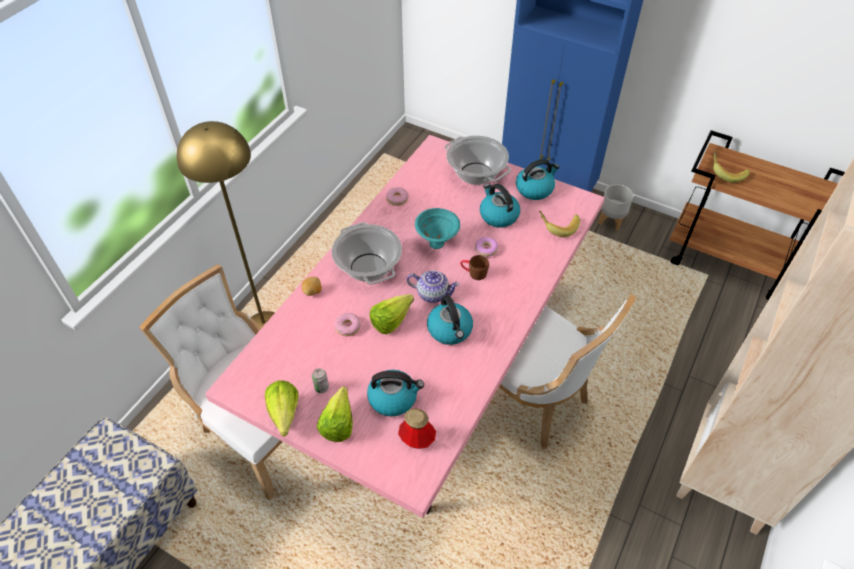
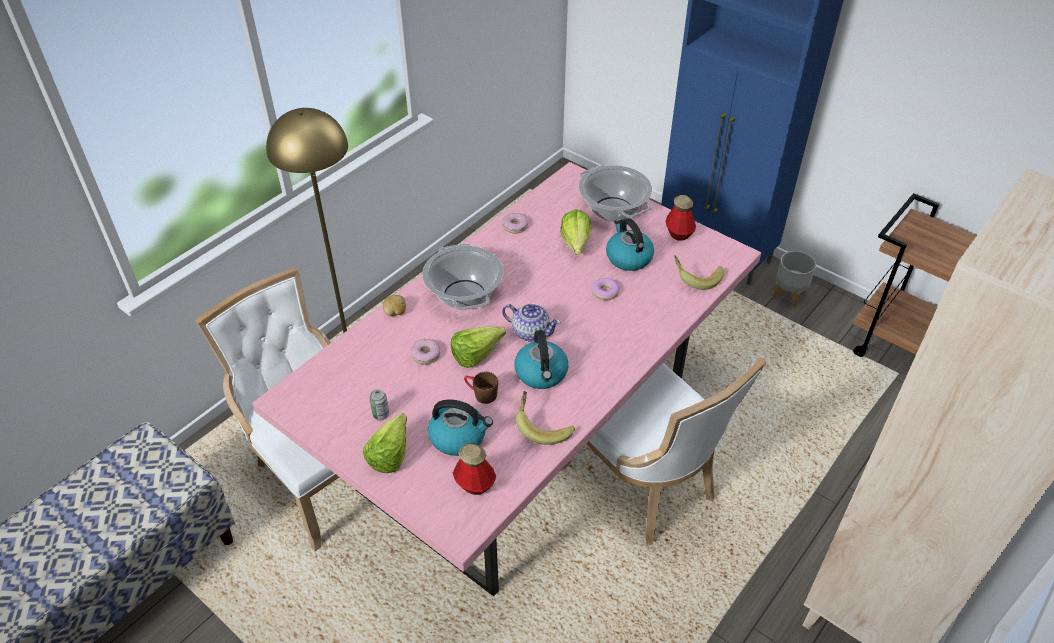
camera: 10 degrees right, 5 degrees down
(283, 418) = (331, 440): lettuce -> lettuce (575, 247)
(437, 243) = (549, 278): turquoise bowl -> none
(473, 273) = (584, 316): brown mug -> brown mug (480, 394)
(535, 189) = (679, 234): kettle -> bottle
(725, 173) = (923, 245): banana -> banana (543, 426)

